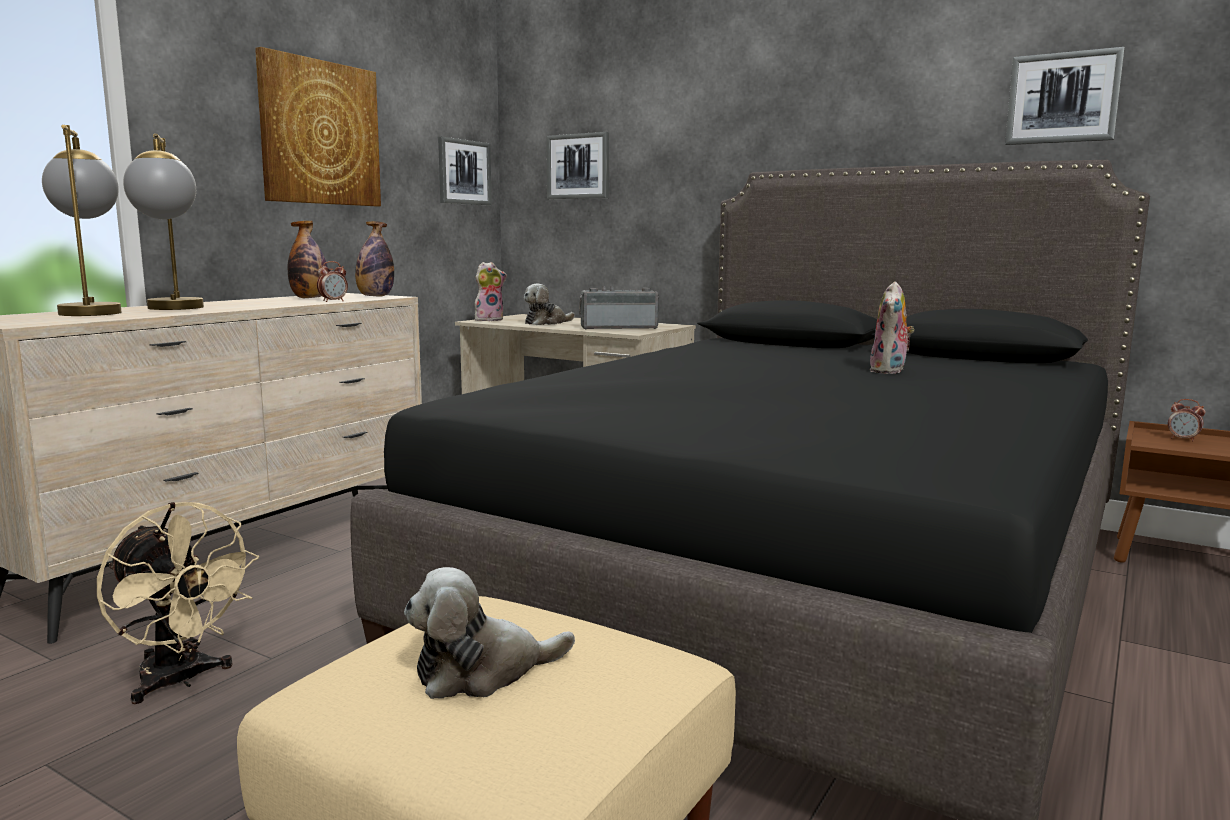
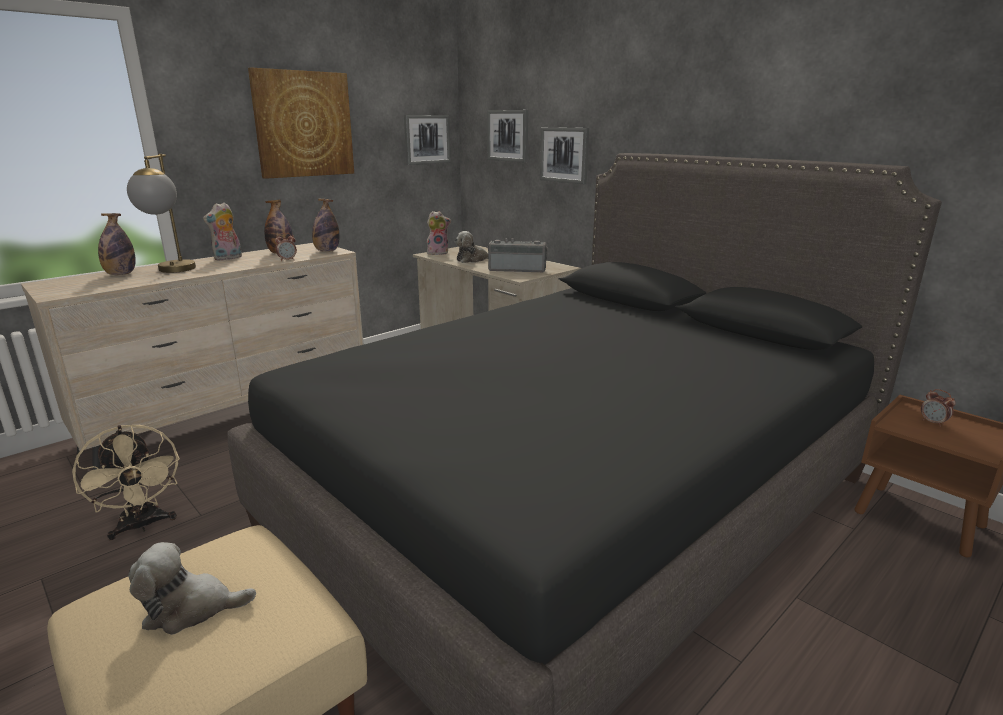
camera: 15 degrees right, 10 degrees up
(92, 312) = (121, 274): table lamp -> bottle
(890, 371) = (658, 351): plush toy -> plush toy (228, 258)
(1063, 98) = (878, 102): picture -> picture (564, 155)

